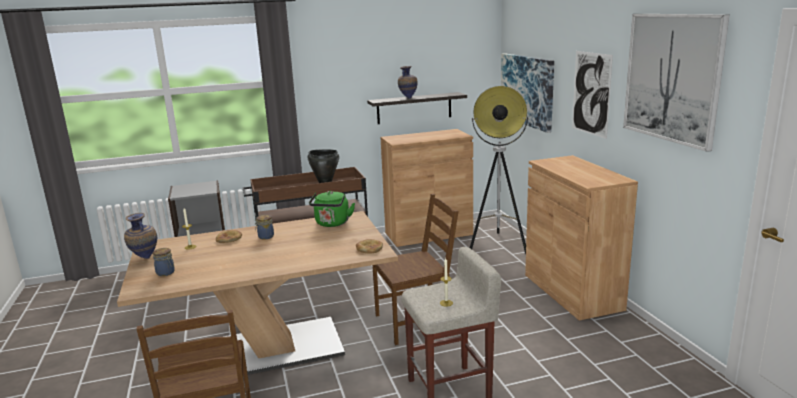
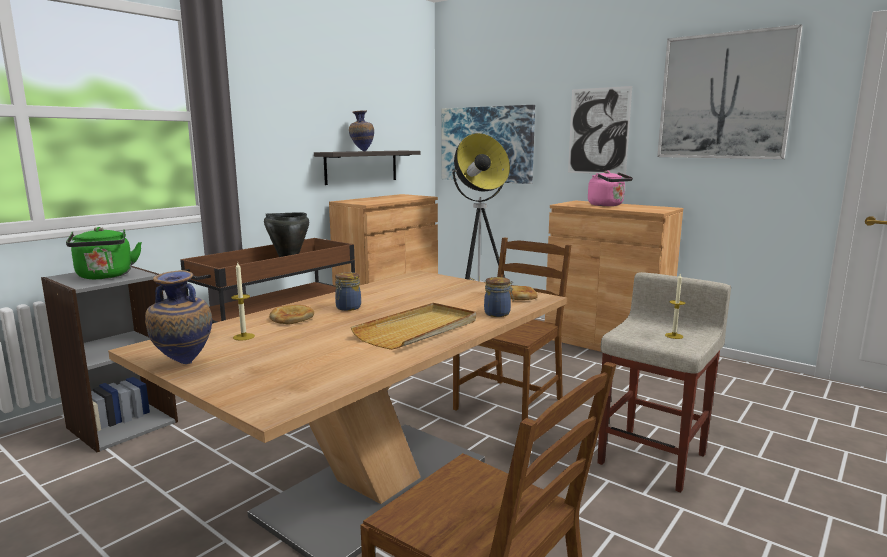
camera: 35 degrees left, 5 degrees down
(166, 273) = (275, 373): jar -> jar (498, 313)
(266, 262) = (418, 329): none -> beige tray
(332, 224) = (410, 284): green kettle -> green kettle (105, 276)
(575, 168) = (607, 205): none -> pink kettle

